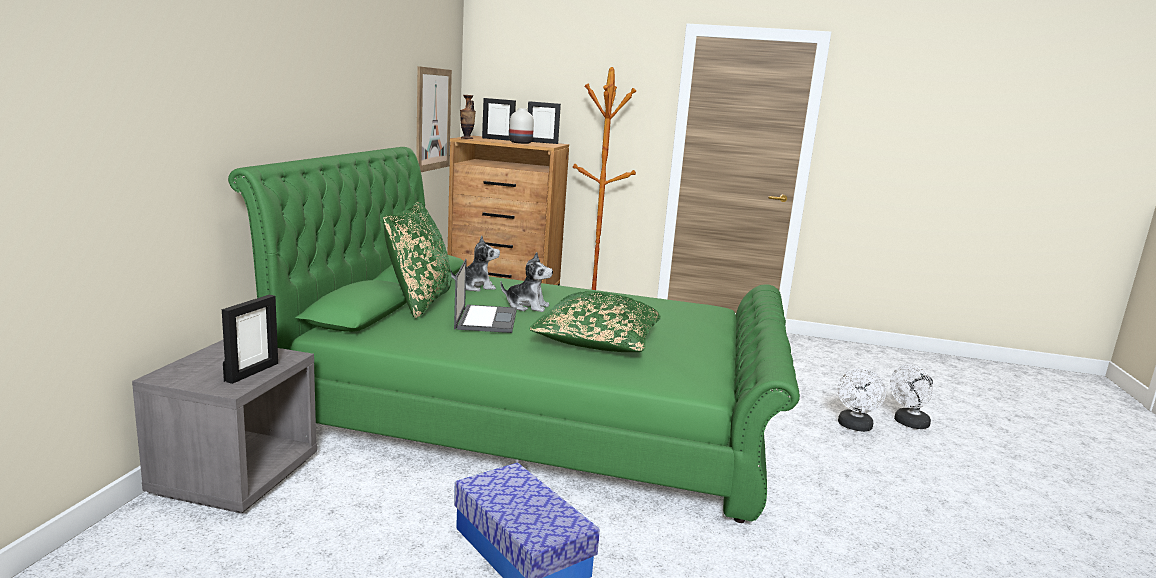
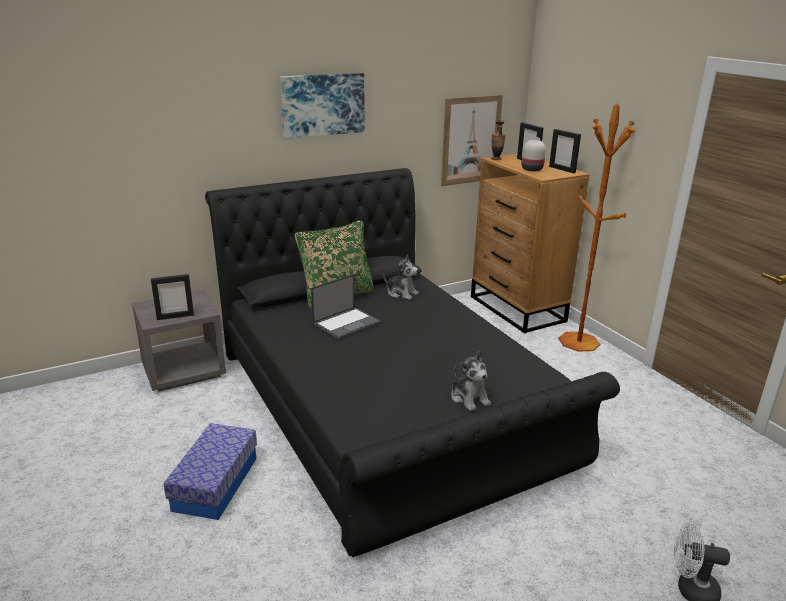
camera: 50 degrees right, 10 degrees up
(332, 54) = (322, 104): none -> picture
(527, 306) = (398, 322): plush toy -> plush toy (469, 398)
(537, 408) = (385, 402): green bed -> black bed
(597, 339) = (377, 367): green pillow -> none
(854, 427) = (615, 556): white fan -> none

